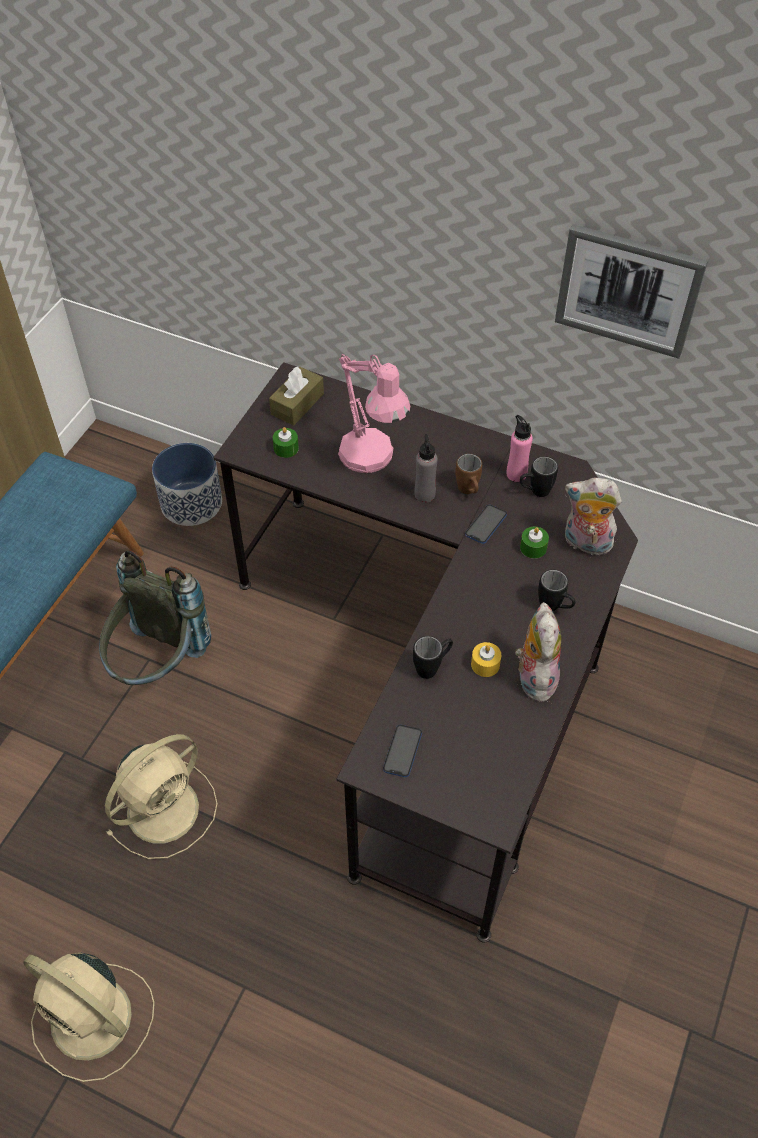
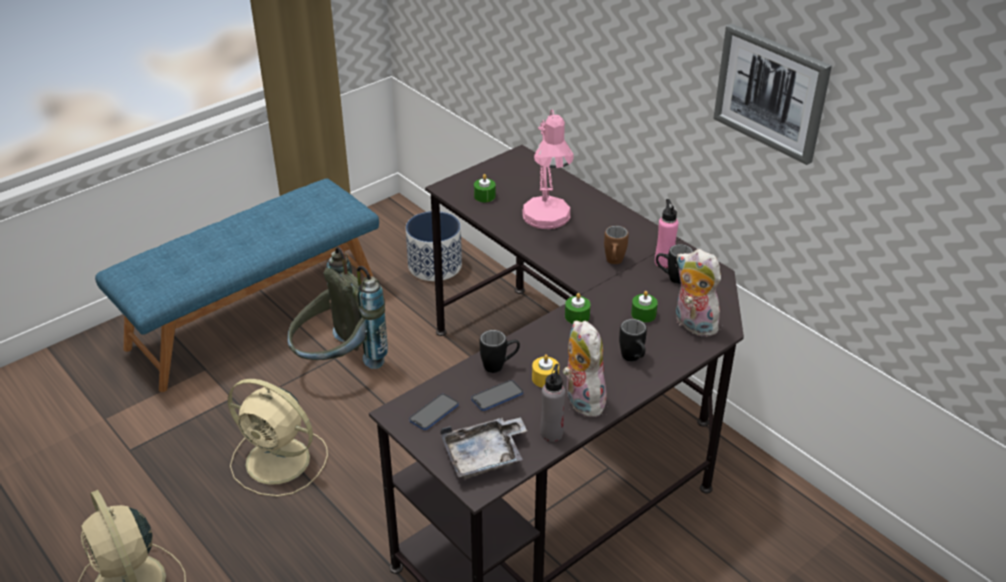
camera: 25 degrees right, 15 degrees down
(165, 807) = (280, 461): beige fan -> beige fan turned 45 degrees clockwise
(297, 404) = (513, 172): brown tissue box -> none
(424, 494) = (575, 254): grey bottle -> grey bottle (552, 433)
(471, 574) = (577, 316): none -> green candle
(482, 783) = (485, 456): none -> grey tray
(486, 525) = (613, 288): phone -> phone (497, 396)
(533, 677) = (581, 400): plush toy -> plush toy turned 45 degrees counterclockwise

